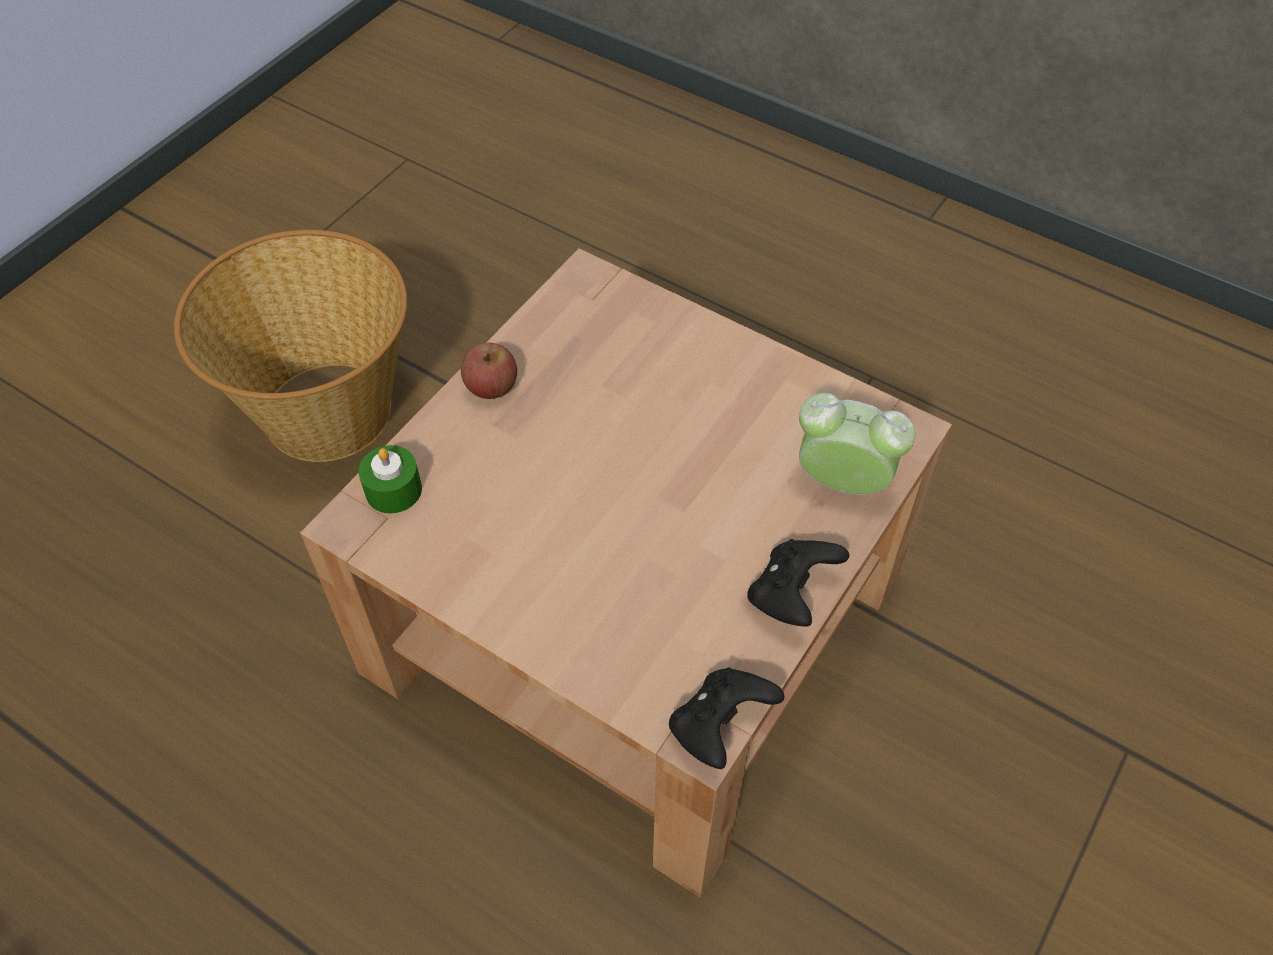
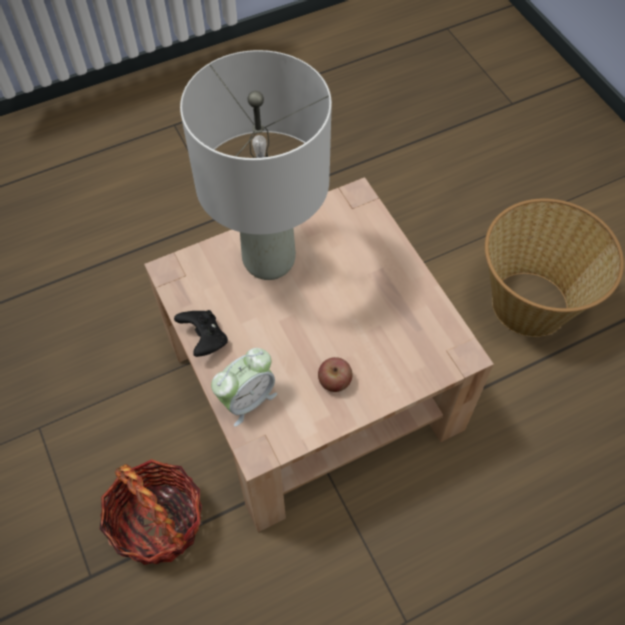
camera: 120 degrees right, 5 degrees up
(393, 490) = (366, 215): green candle -> none
(491, 386) = (407, 277): apple -> apple (334, 381)
(573, 586) = (269, 259): none -> grey table lamp
(719, 726) = (167, 278): black game controller -> none
(989, 708) = (158, 522): none -> basket

